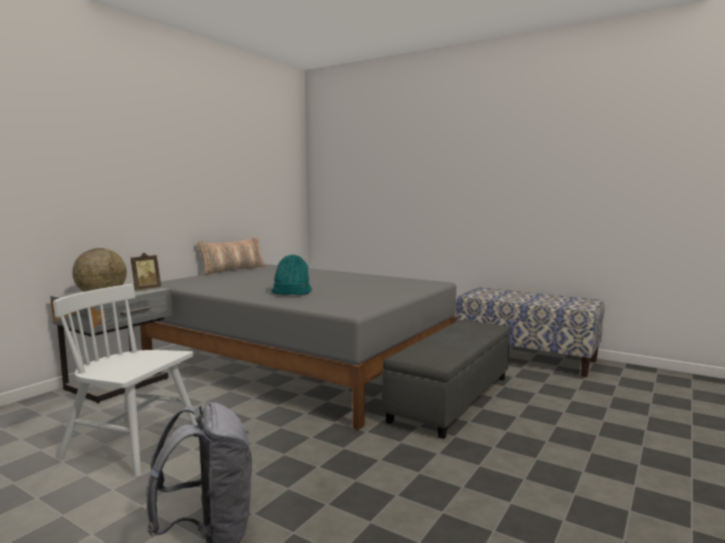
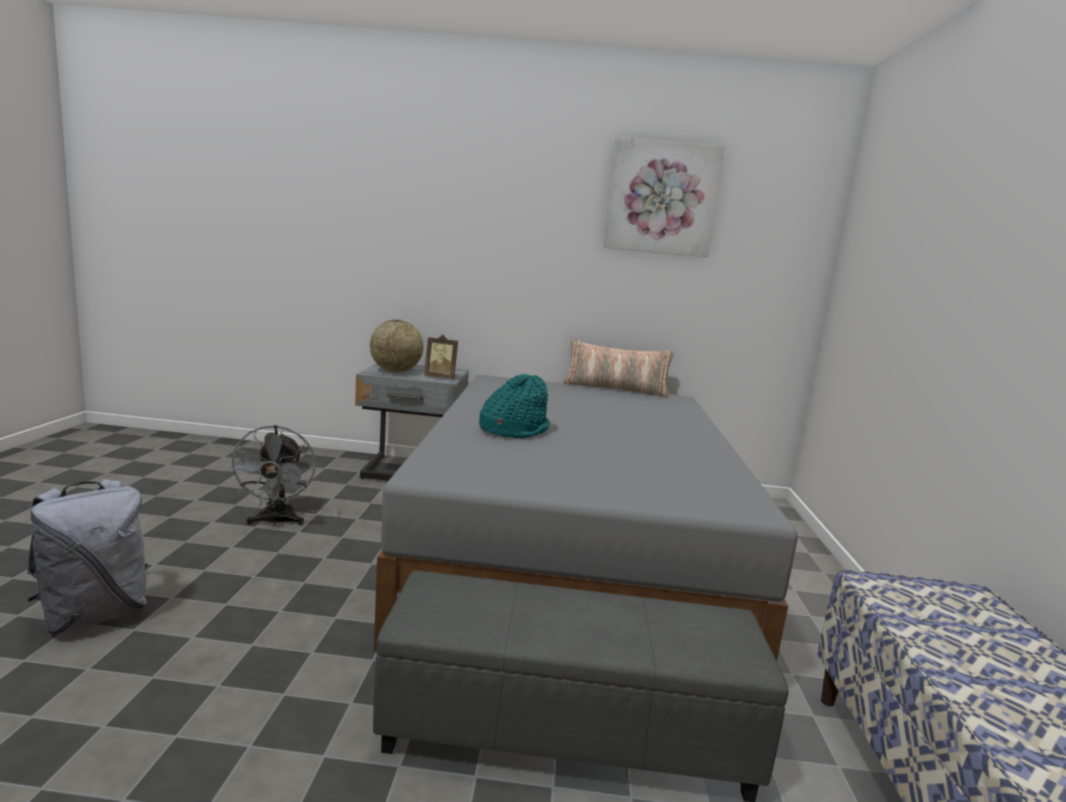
camera: 60 degrees right, 5 degrees up
(133, 445) = (276, 522): white chair -> grey fan
(231, 139) = (661, 198): none -> picture

